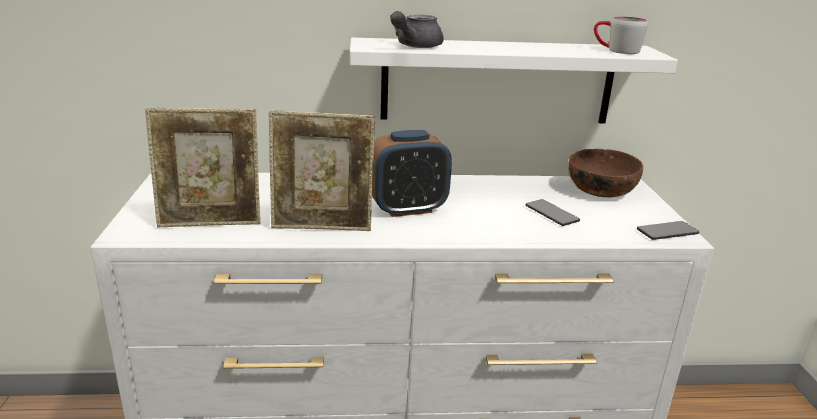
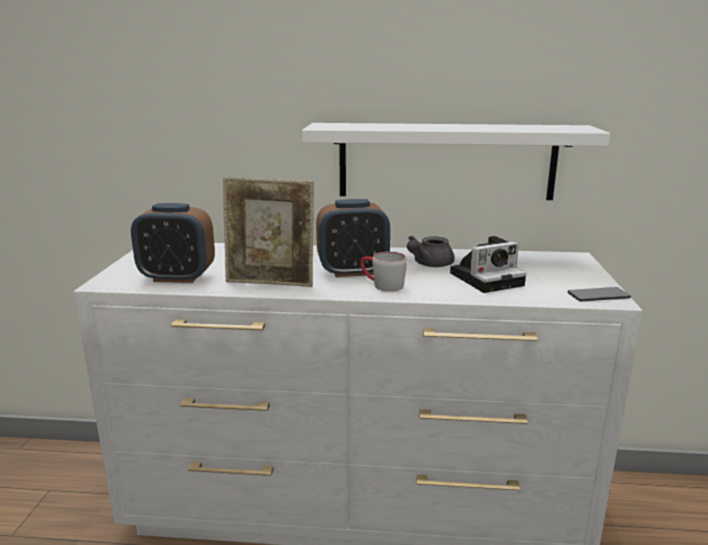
camera: 10 degrees right, 5 degrees down
(211, 223) = (177, 277): picture frame -> alarm clock
(414, 46) = (362, 126): grey teapot -> grey teapot (428, 264)
(552, 213) = (488, 278): phone -> camera
(600, 190) = (544, 262): brown bowl -> none
(616, 50) = (553, 127): grey mug -> grey mug (382, 285)

